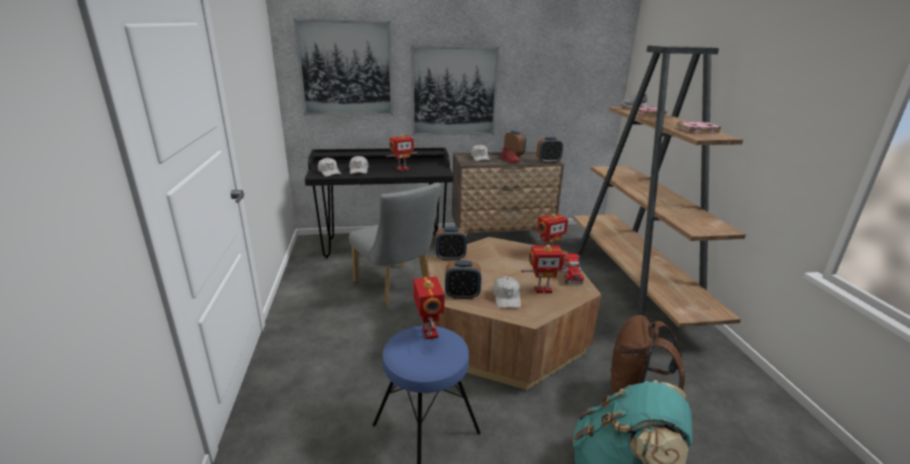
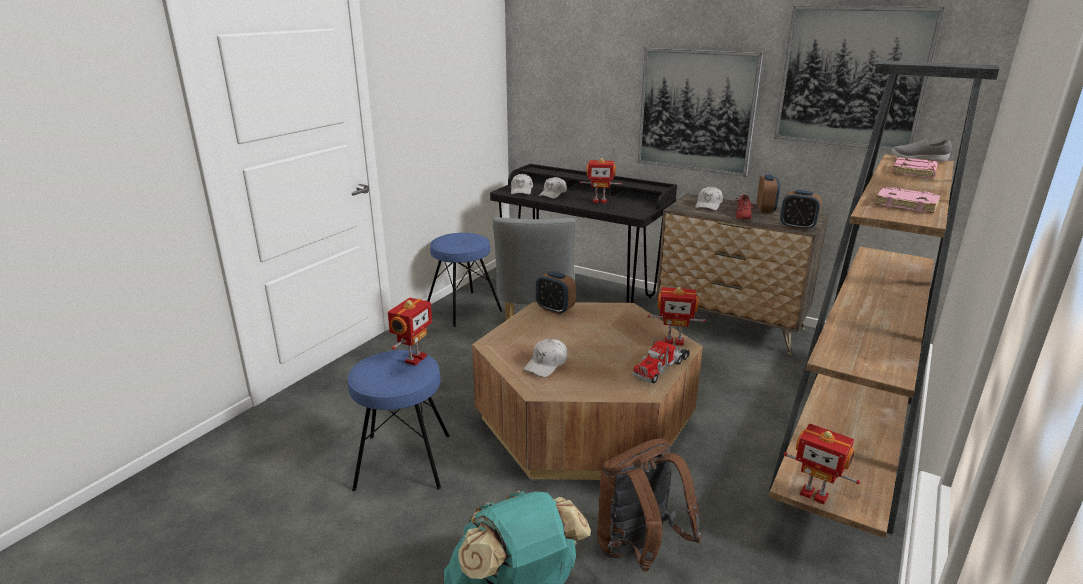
camera: 40 degrees right, 0 degrees up
(310, 286) = (463, 309): none -> blue stool
(346, 69) = (573, 74): picture -> picture (852, 78)
(462, 295) = (508, 346): alarm clock -> none
(542, 289) = (598, 372): toy robot -> toy robot (814, 494)

